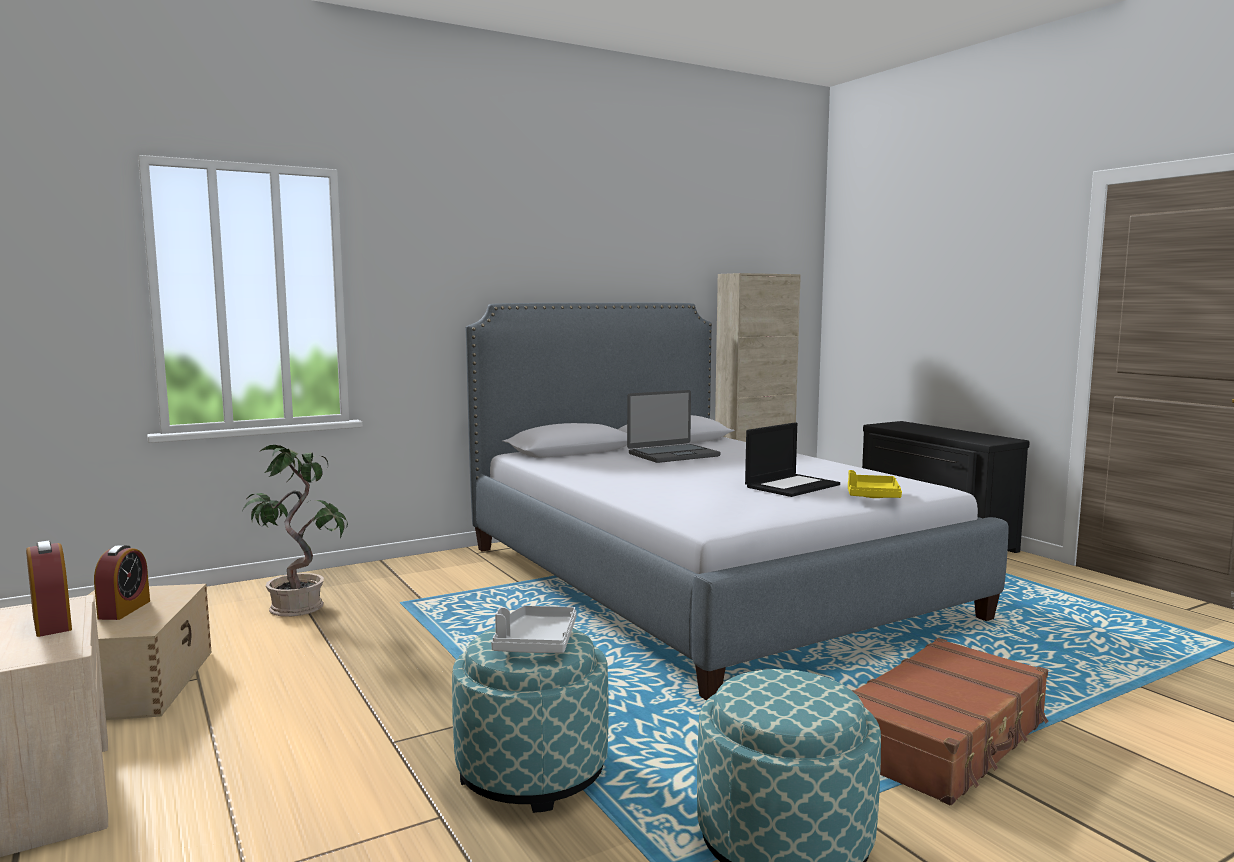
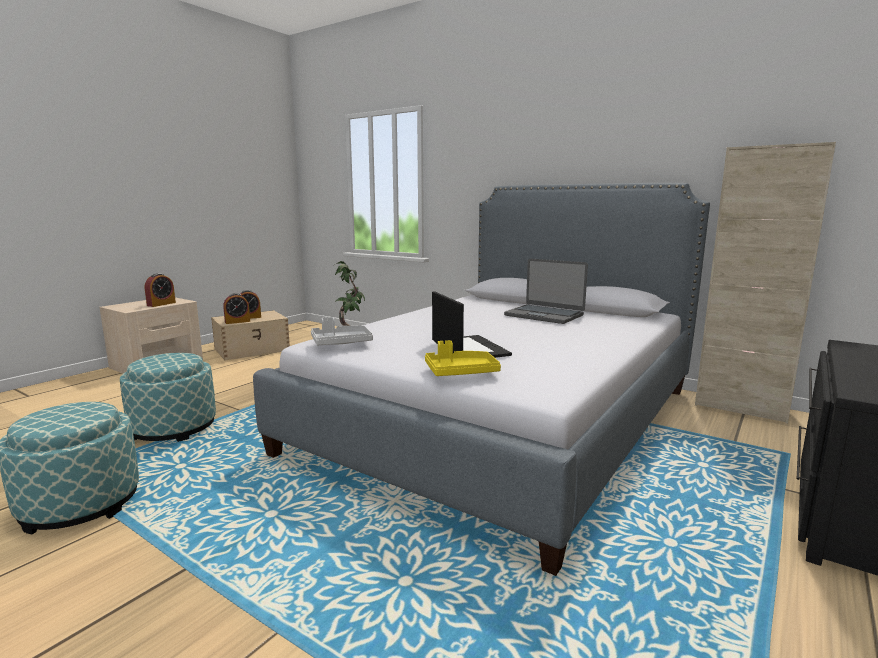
camera: 65 degrees right, 5 degrees up
(144, 620) = (237, 321): none -> alarm clock
(535, 643) = (161, 360): grey tray -> grey tray (341, 343)
(792, 485) = (468, 348): laptop -> laptop turned 135 degrees counterclockwise
(944, 739) = (222, 556): brown suitcase -> none

